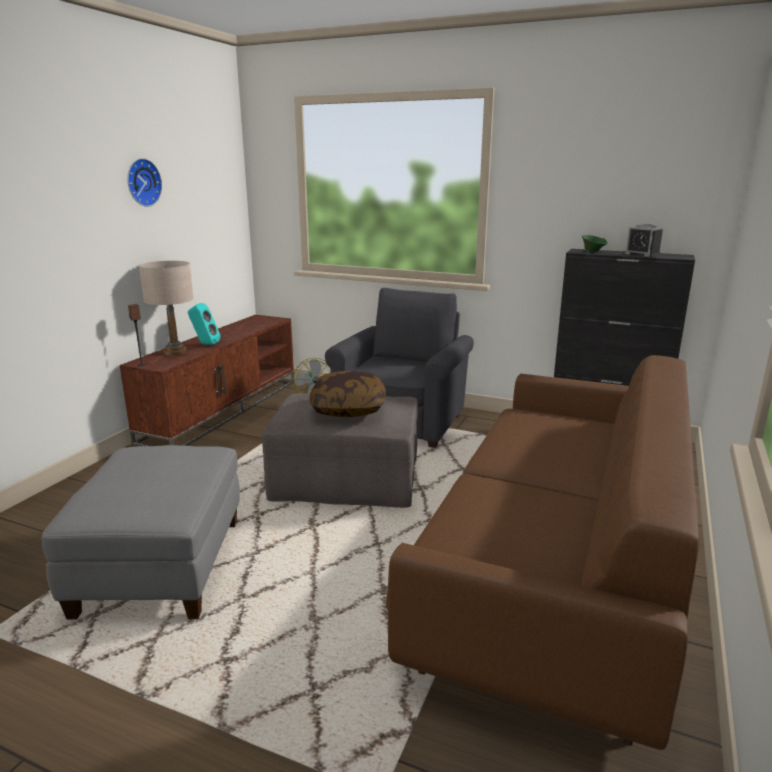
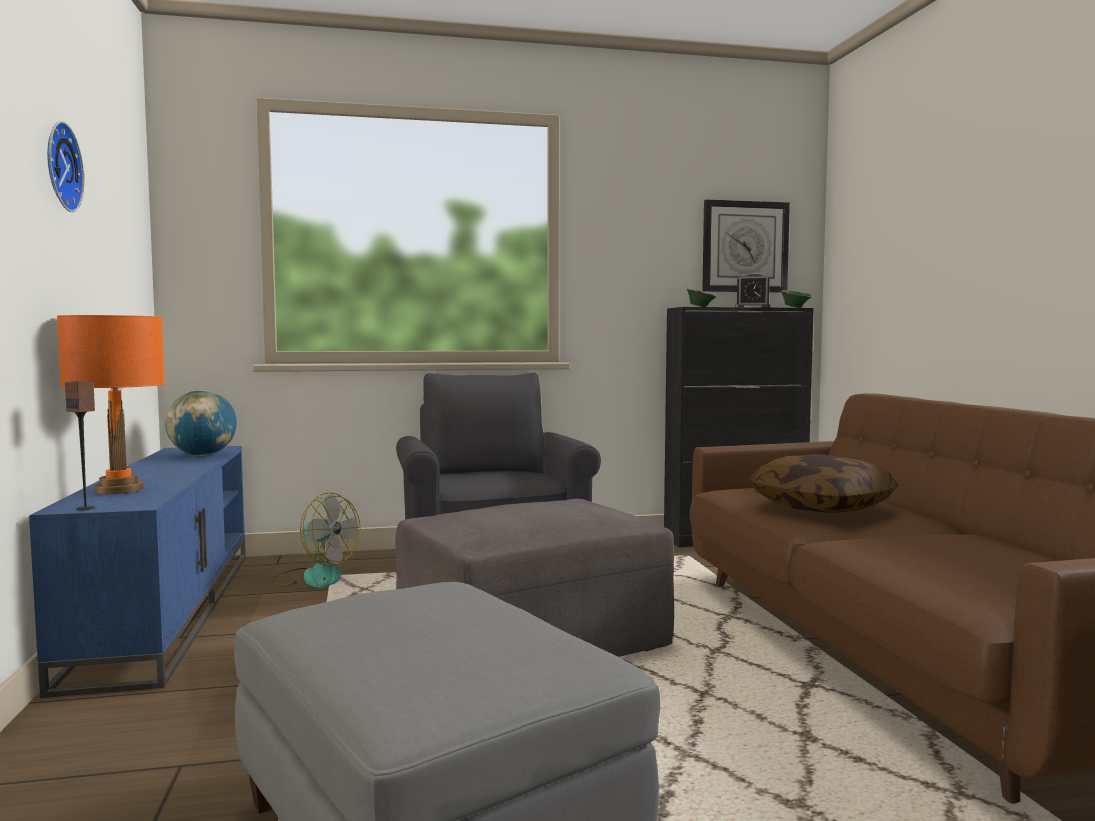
camera: 35 degrees left, 15 degrees down
(175, 352) = (119, 490): beige table lamp -> orange table lamp
(205, 344) = (157, 478): turquoise speaker -> none
(223, 409) = (166, 610): brown tv stand -> blue tv stand
(257, 325) = (202, 455): none -> globe
(348, 408) = (543, 512): pillow -> pillow (821, 506)
(654, 196) = (744, 247): none -> wall clock
(681, 257) = (795, 307): none -> green bowl

